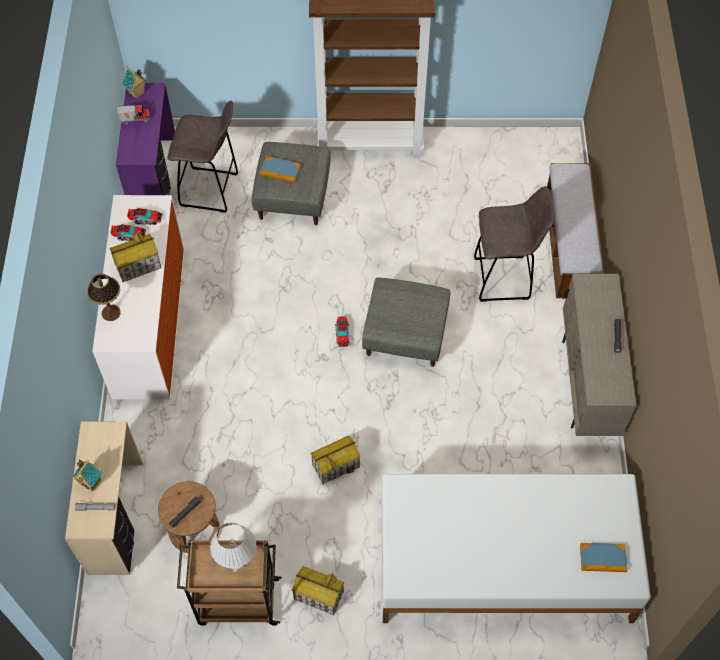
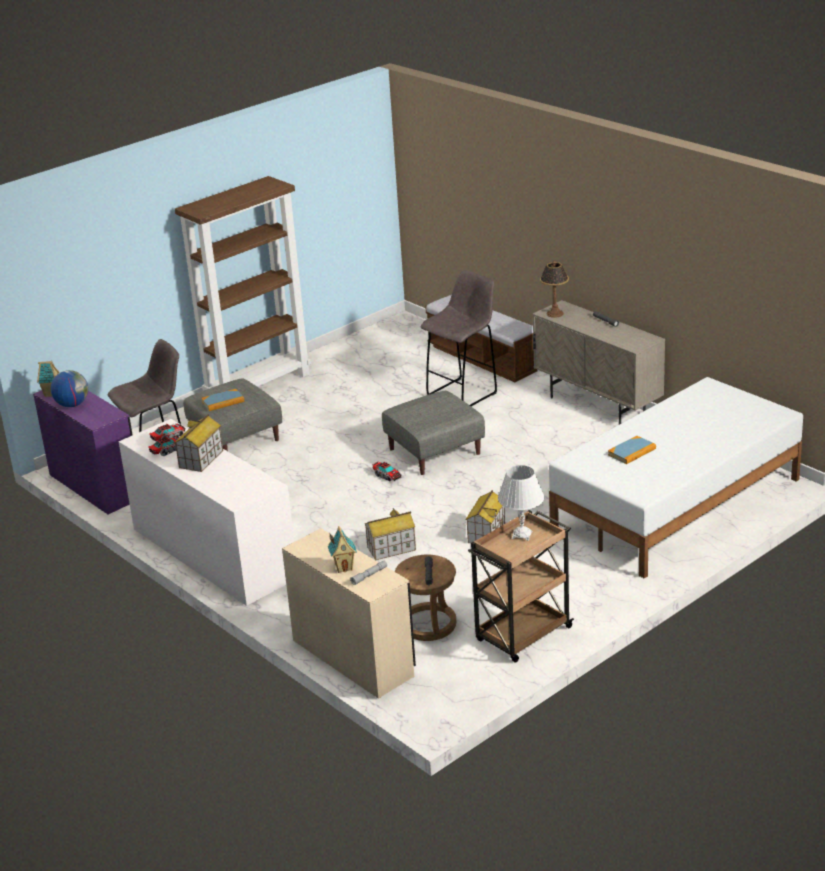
camera: 40 degrees left, 30 degrees down
(111, 312) = (217, 488): table lamp -> table lamp (554, 313)
(135, 119) = (72, 404): toy truck -> globe
(318, 595) = (577, 595): toy house -> toy house (391, 549)
(602, 558) = (749, 415): book -> book (632, 452)

